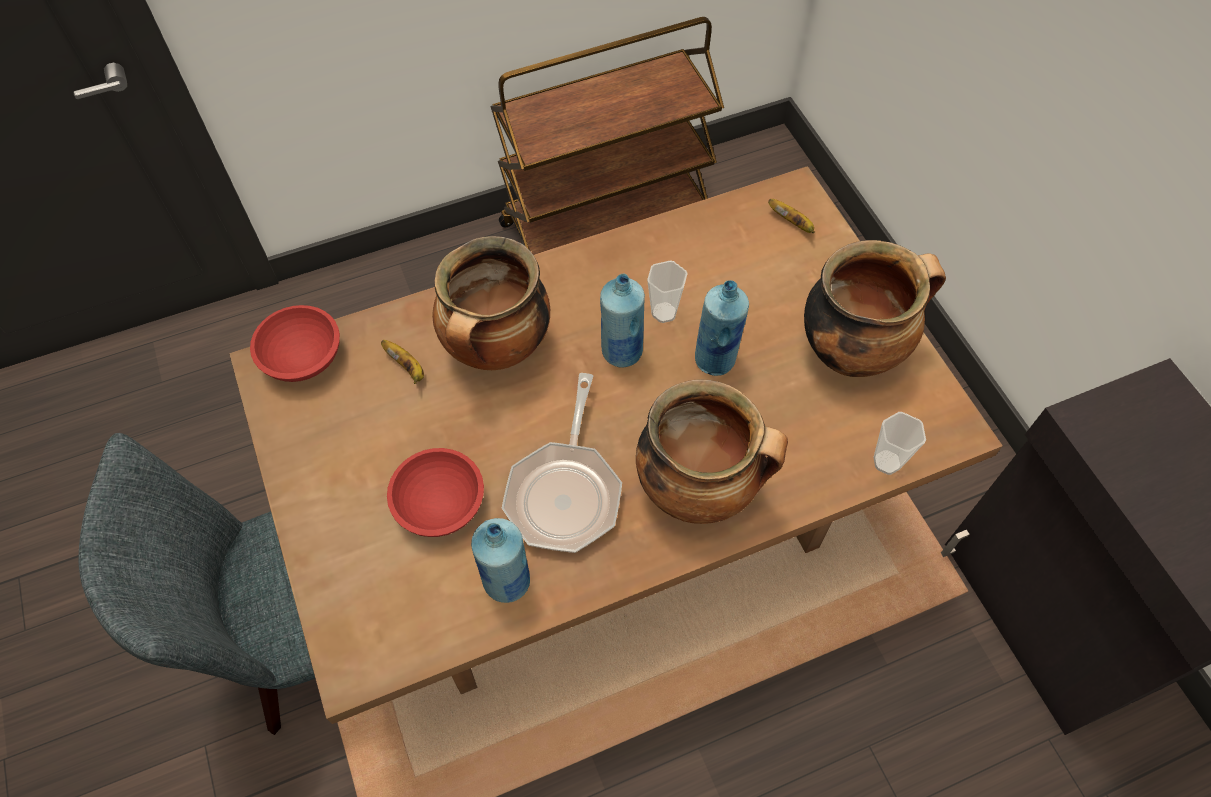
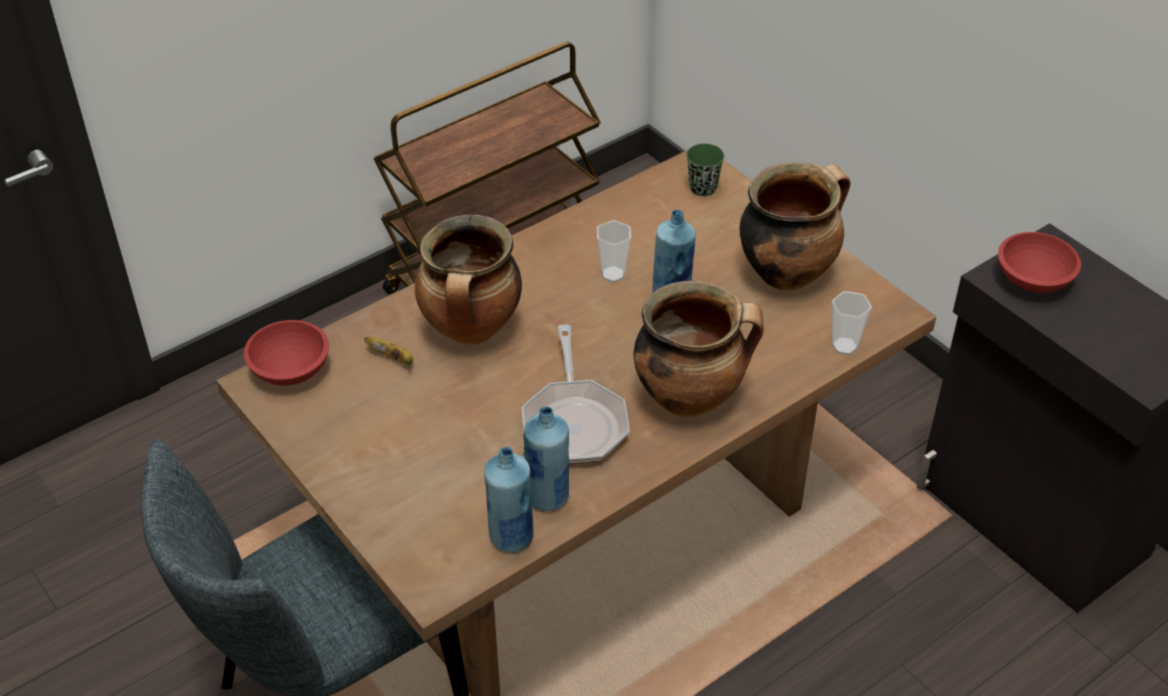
camera: 15 degrees left, 15 degrees down
(439, 503) = (463, 453): red bowl -> red bowl (1032, 279)
(621, 352) = (585, 311): blue bottle -> blue bottle (511, 537)
(792, 223) = (703, 188): banana -> green cup

